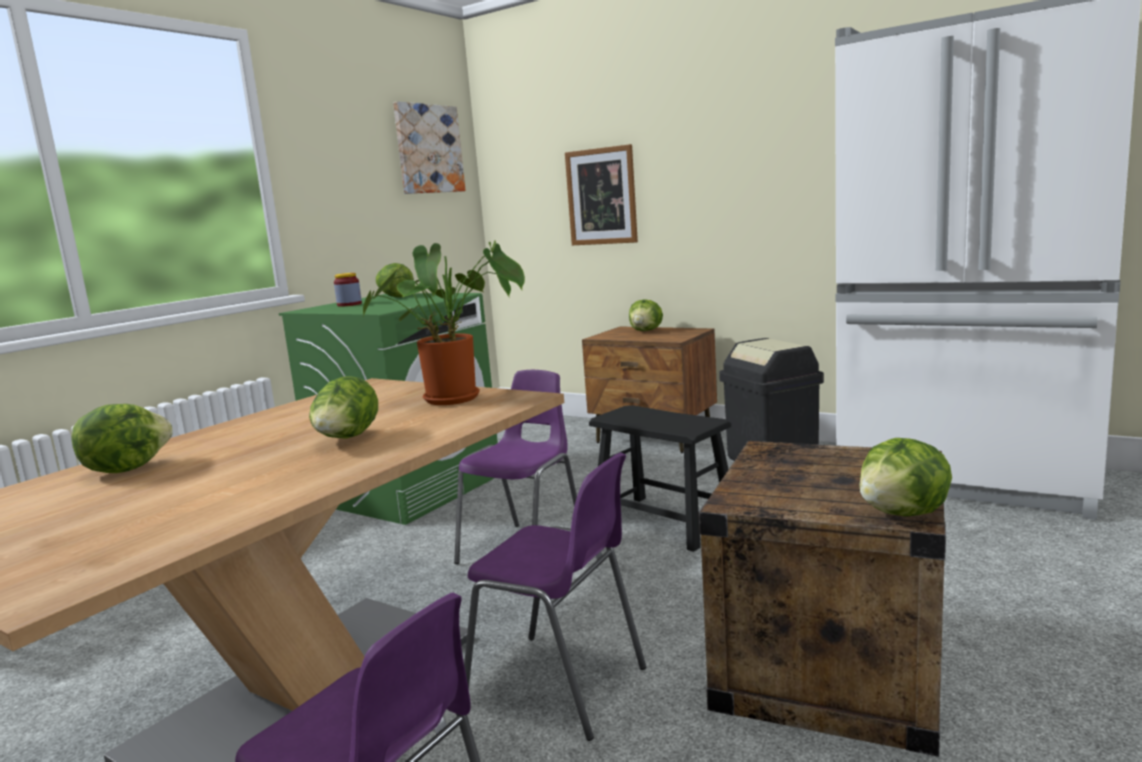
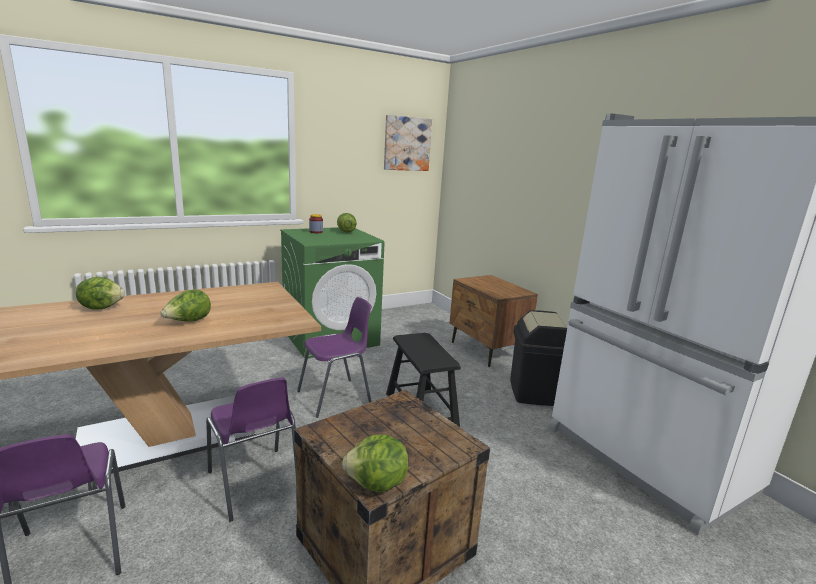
camera: 25 degrees right, 5 degrees up
(459, 398) = (277, 310): potted plant -> none
(601, 196) = (496, 190): picture -> none
(646, 331) = (497, 283): lettuce -> none

